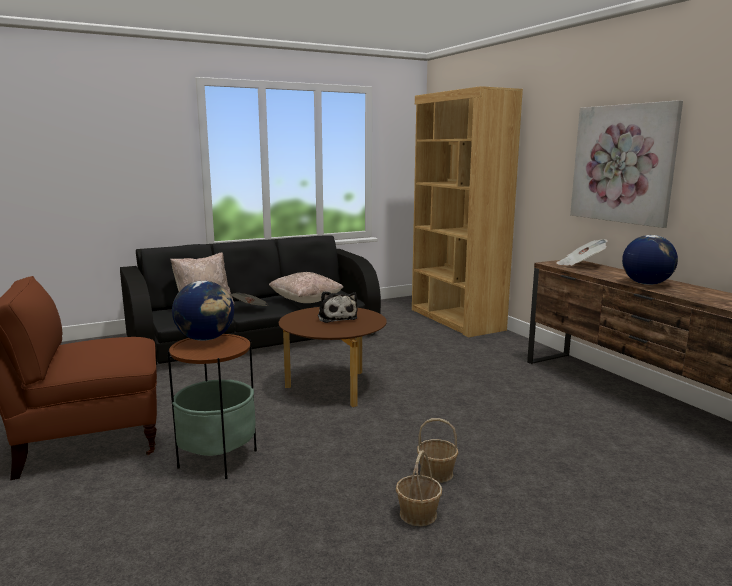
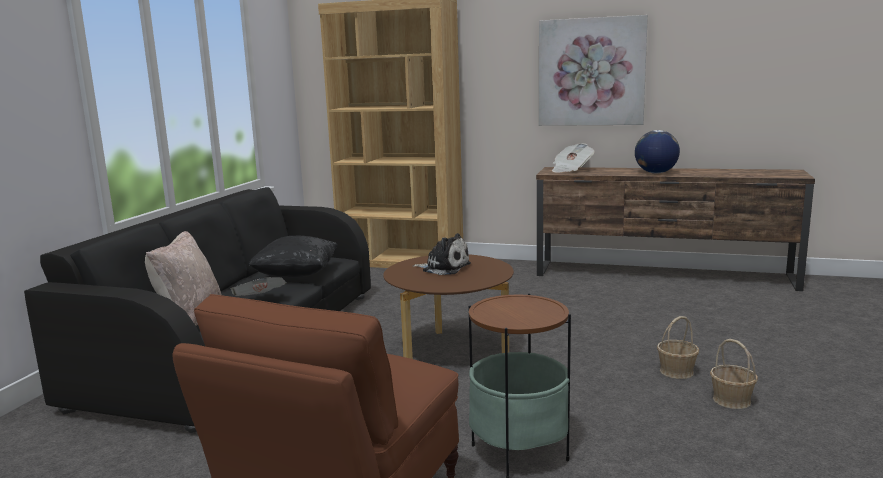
camera: 45 degrees left, 0 degrees up
(205, 339) = (493, 307): globe -> none
(306, 301) = (296, 275): beige pillow -> black pillow

